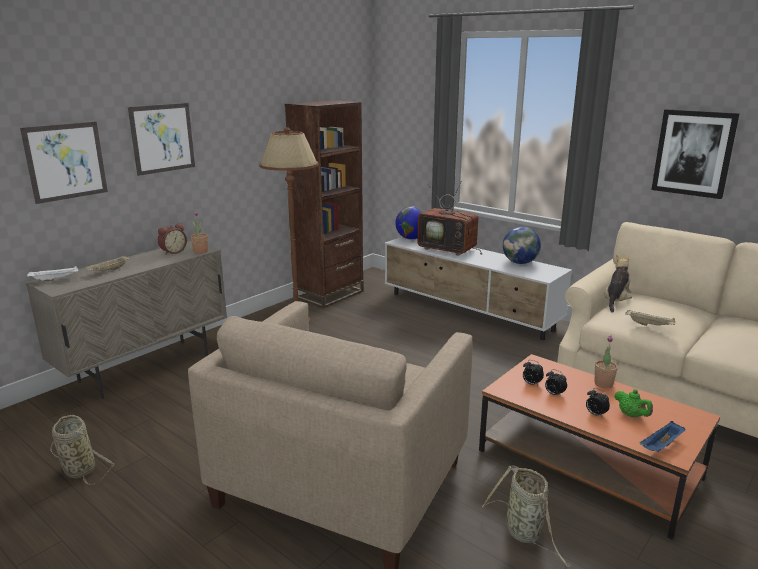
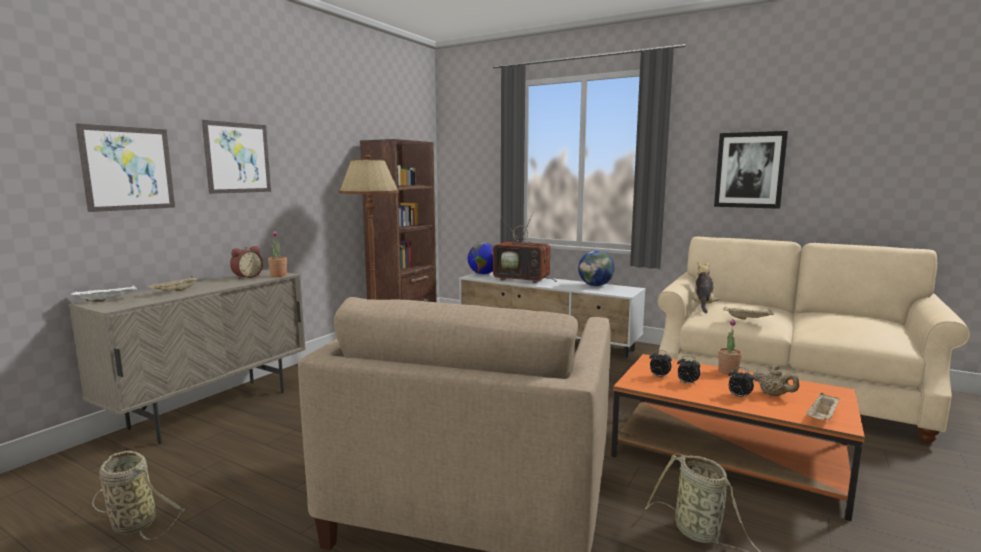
camera: 10 degrees left, 10 degrees down
(631, 415) = (773, 395): green teapot -> beige teapot
(661, 446) = (822, 418): blue tray -> beige tray

